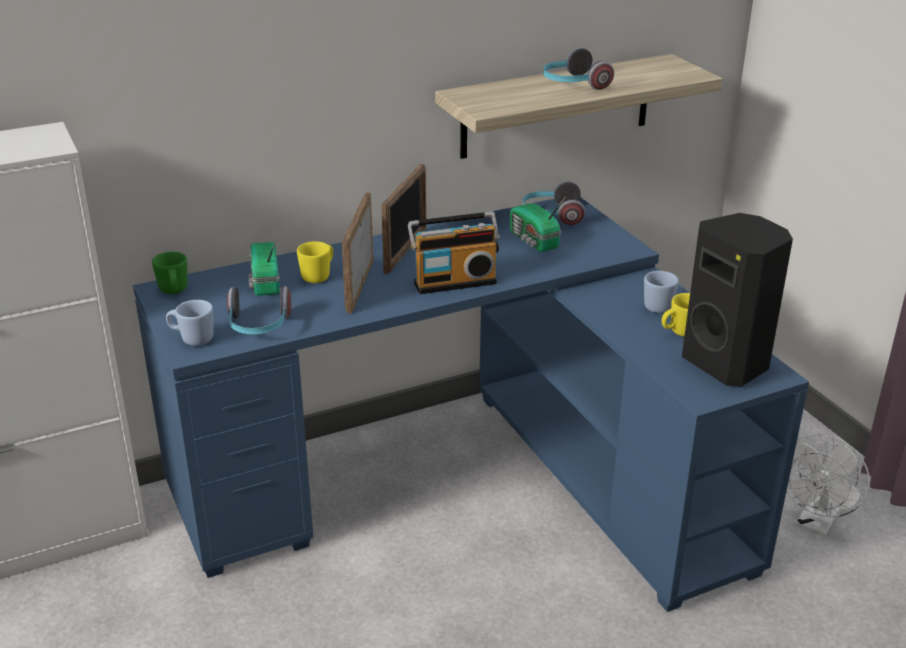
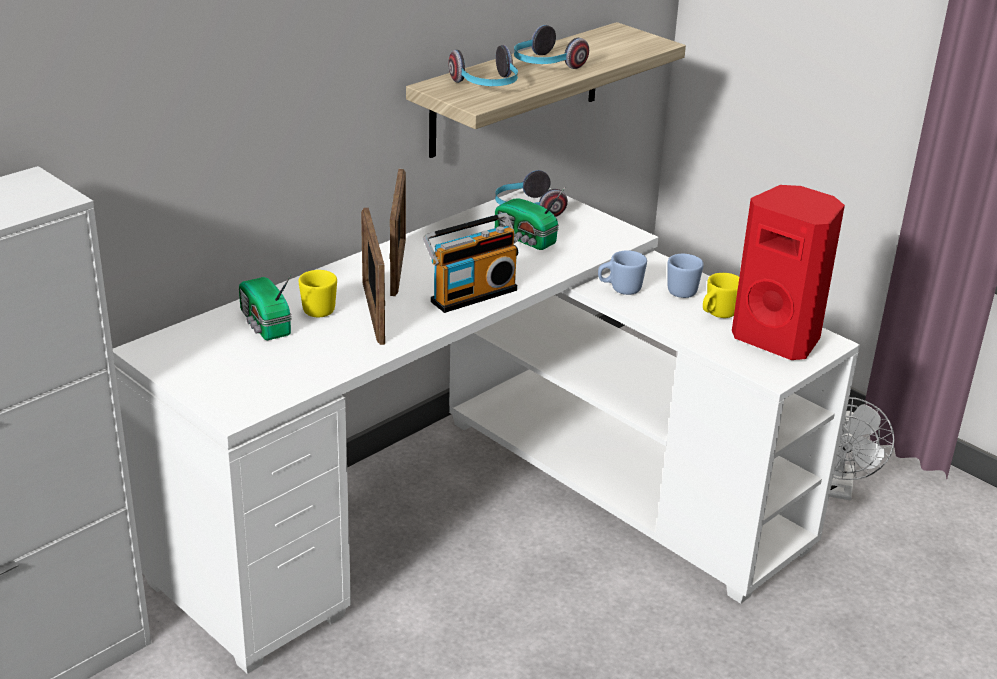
camera: 20 degrees left, 0 degrees up
(174, 292) = (166, 350): green mug -> none
(192, 339) = (226, 399): blue mug -> blue mug (620, 289)
(258, 326) = (292, 374): headphones -> headphones (487, 85)
(469, 481) = (482, 512): blue desk -> white desk
(727, 363) = (778, 339): black speaker -> red speaker

